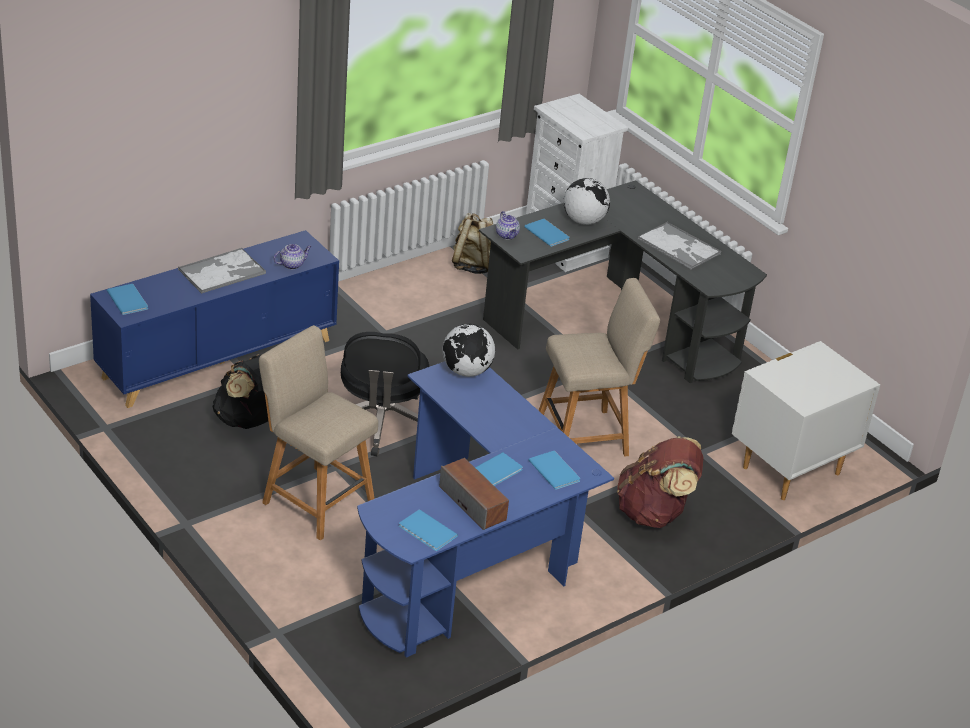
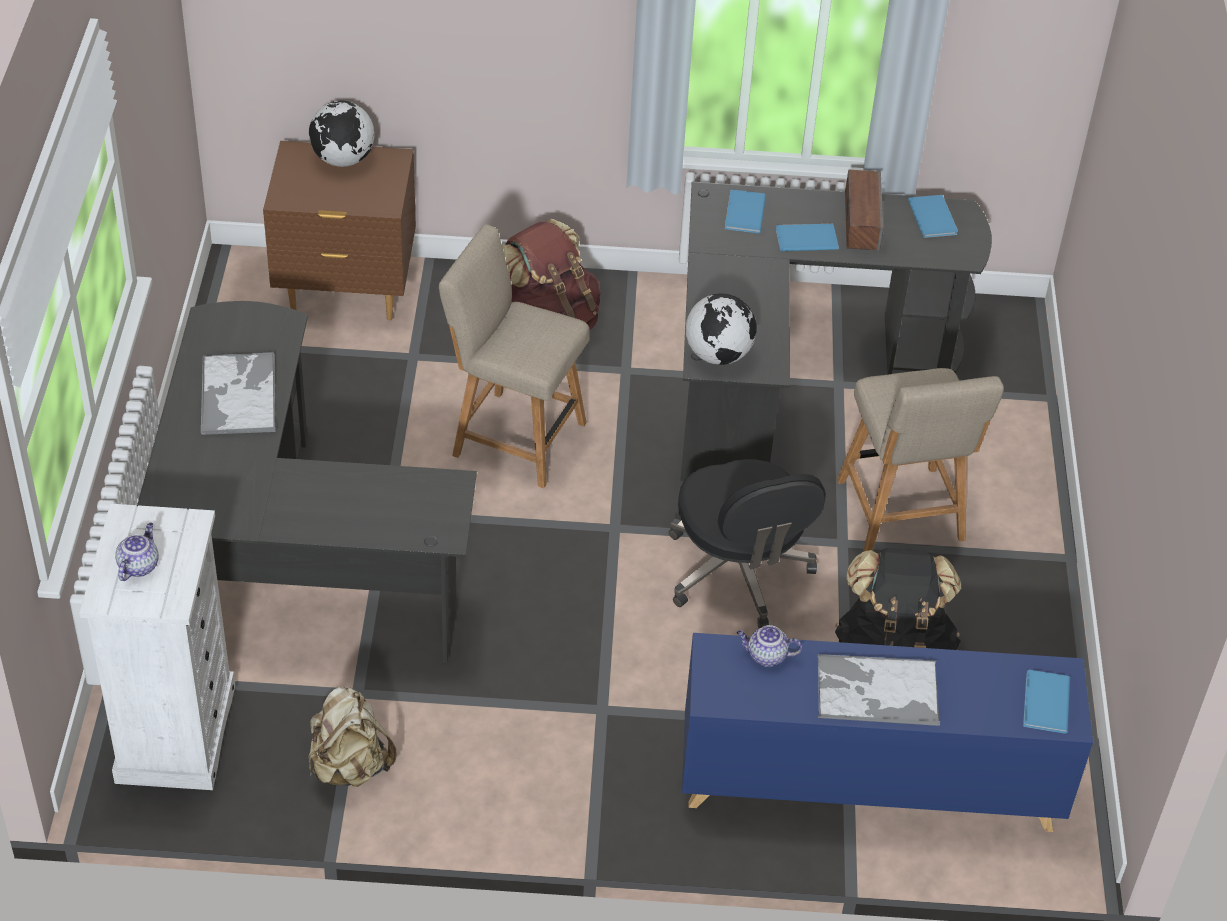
camera: 140 degrees left, 10 degrees up
(381, 423) = (738, 573): black office chair -> black office chair turned 120 degrees clockwise
(472, 559) = (790, 371): blue desk -> black desk
(507, 235) = (441, 522): teapot -> teapot (138, 565)
(547, 233) = (380, 501): blue book -> none
(583, 221) = (304, 496): globe -> globe (343, 160)
(790, 470) = (346, 293): white nightstand -> brown nightstand

